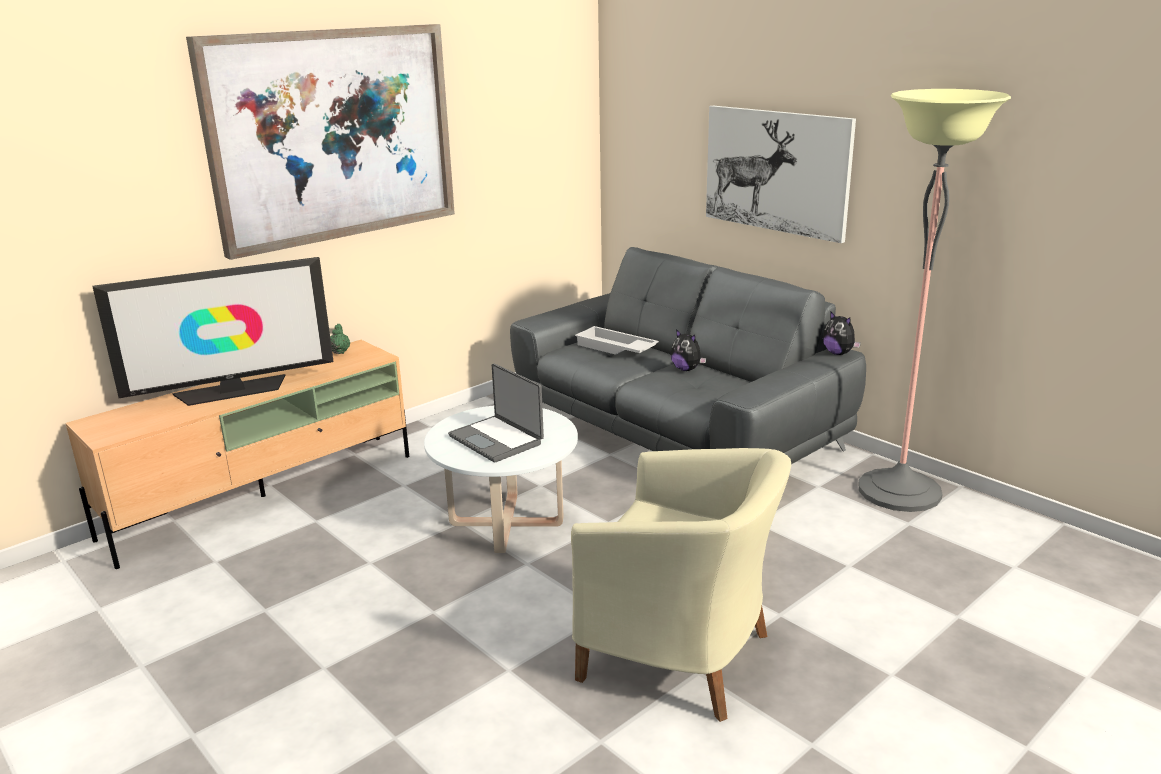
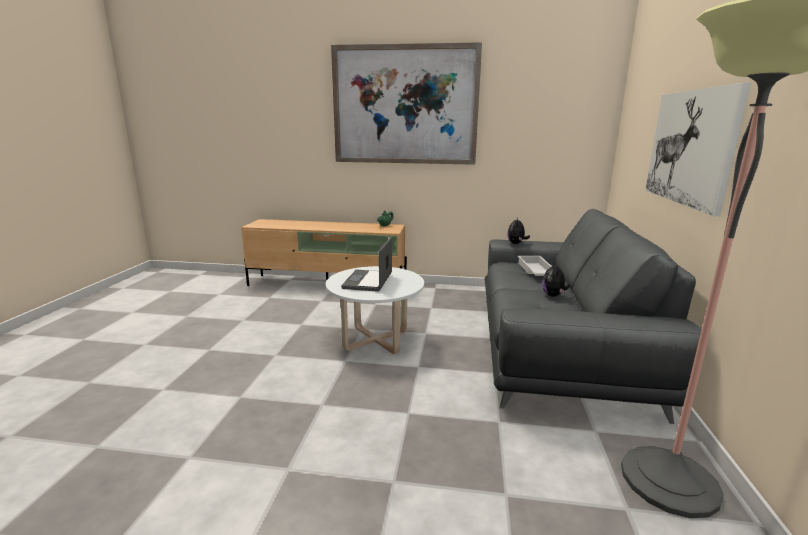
camera: 50 degrees right, 5 degrees down
(232, 391) = (318, 225): television -> none
(681, 656) = (300, 453): beige armchair -> none
(838, 353) = (674, 322): plush toy -> plush toy (516, 243)

